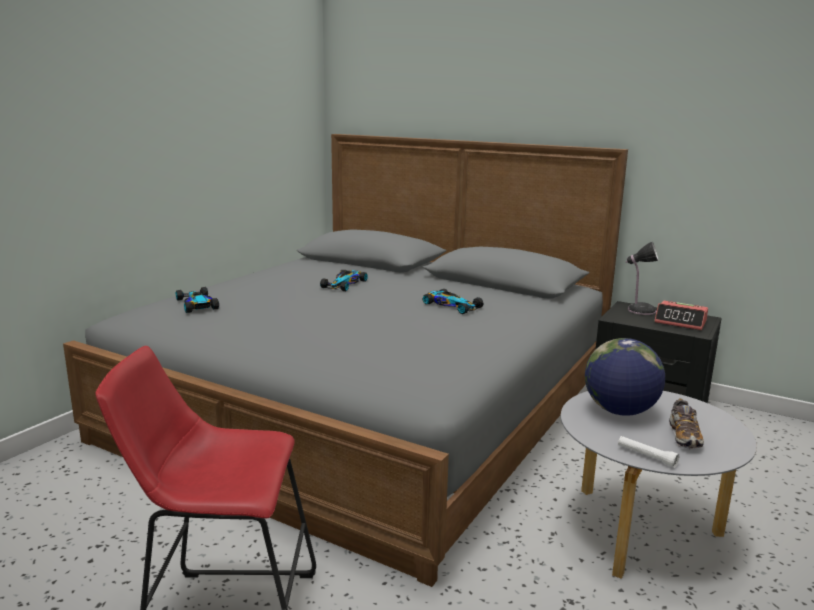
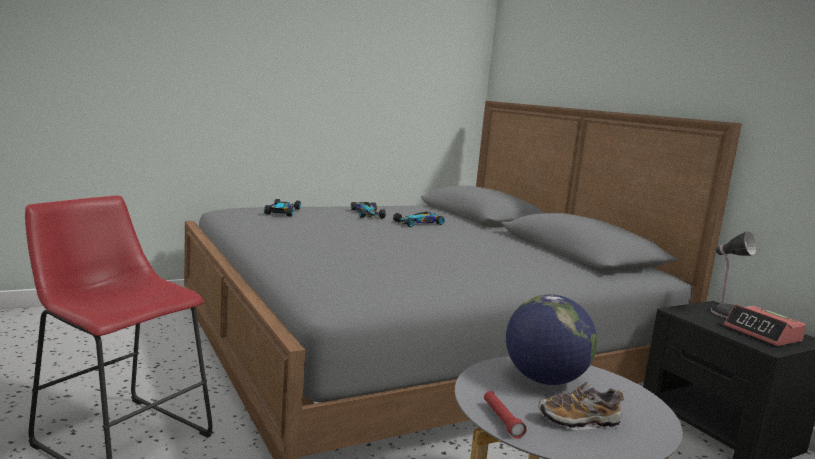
camera: 30 degrees right, 5 degrees down
(451, 305) = (482, 253): toy car -> toy car (367, 213)
(646, 456) = (502, 420): white flashlight -> red flashlight
(684, 437) = (578, 421): shoe -> shoe turned 45 degrees clockwise

